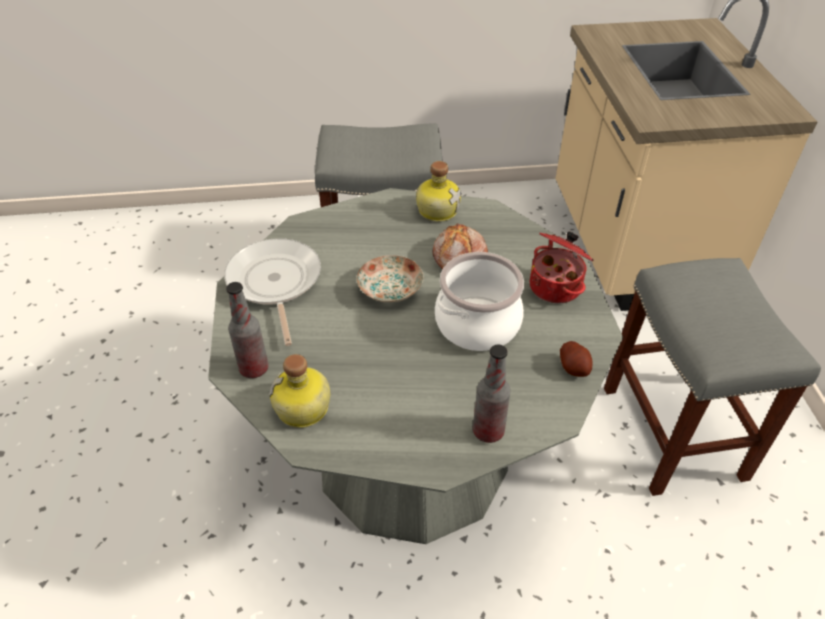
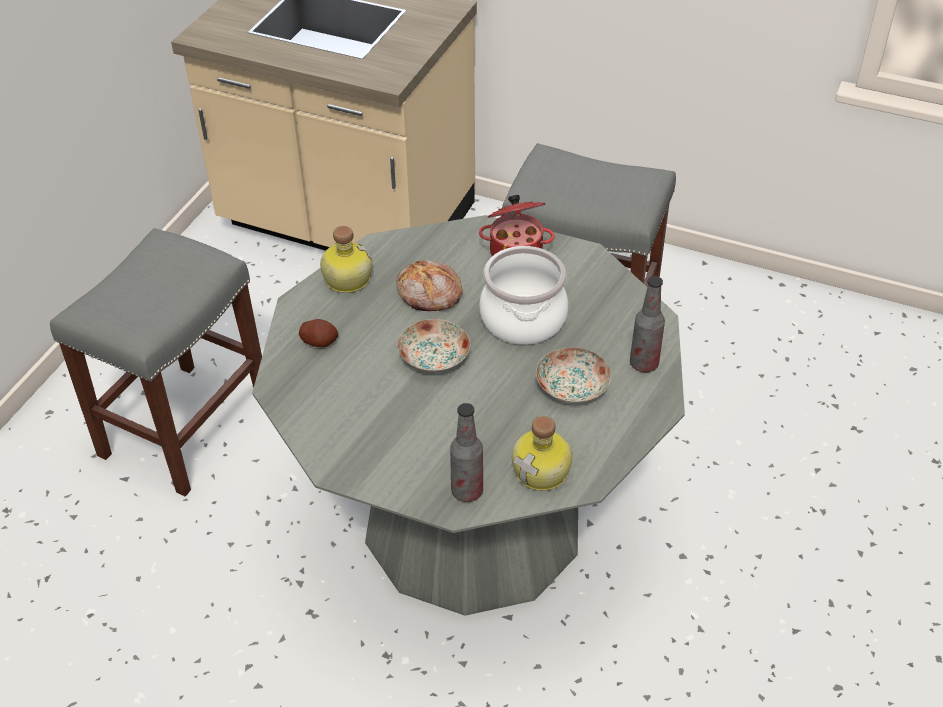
camera: 60 degrees left, 0 degrees up
(274, 283) = (355, 438): frying pan -> none
(420, 390) = (573, 386): none -> plate
(574, 367) = (613, 286): potato -> potato (319, 342)

